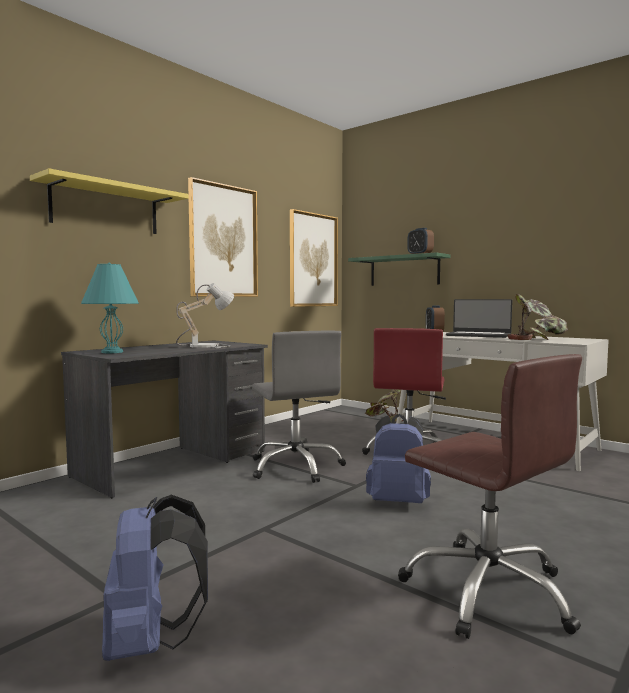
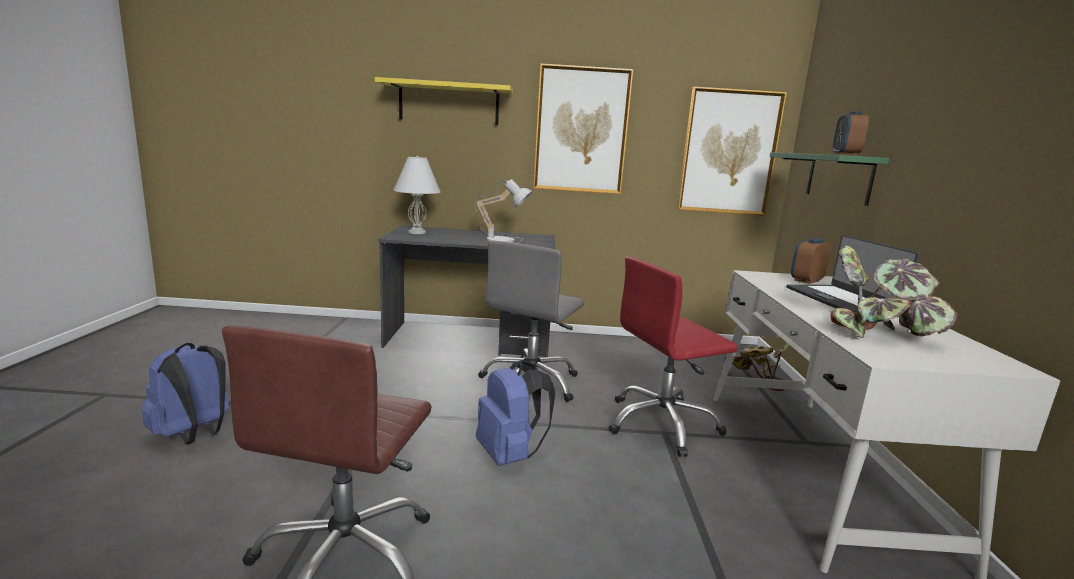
camera: 50 degrees right, 10 degrees up
(111, 352) = (417, 232): turquoise table lamp -> white table lamp

